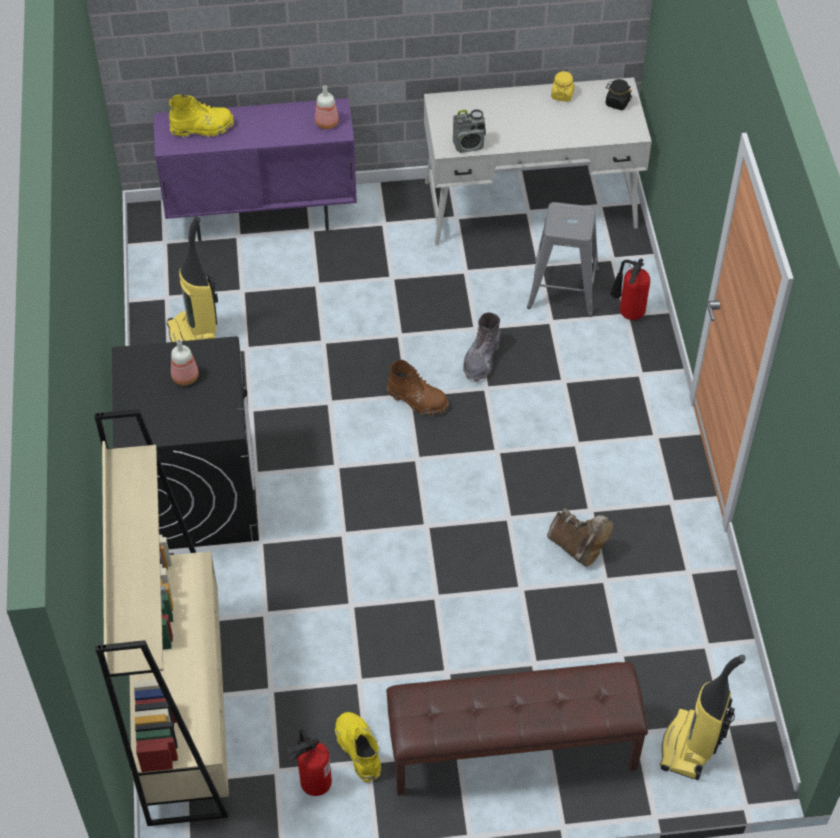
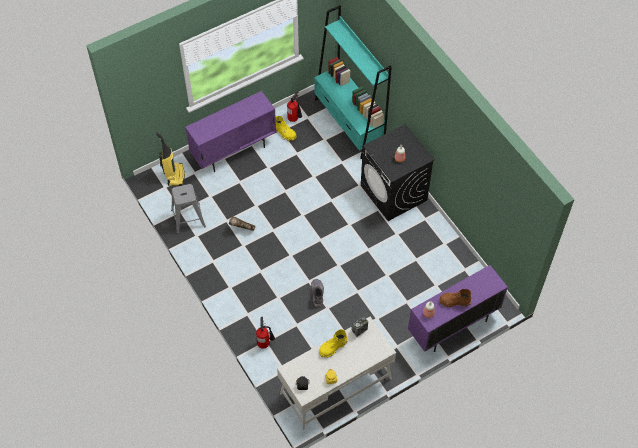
camera: 155 degrees right, 5 degrees up
(183, 709) = (349, 123): beige bookcase -> turquoise bookcase
(195, 338) = (439, 255): vacuum cleaner -> none
(202, 128) = (480, 287): yellow boot -> yellow boot (332, 347)
(417, 400) = (333, 264): brown boot -> brown boot (454, 301)
(512, 751) = (234, 151): brown bench -> purple cabinet
(562, 288) = (299, 344): grey stool -> grey stool (188, 218)

